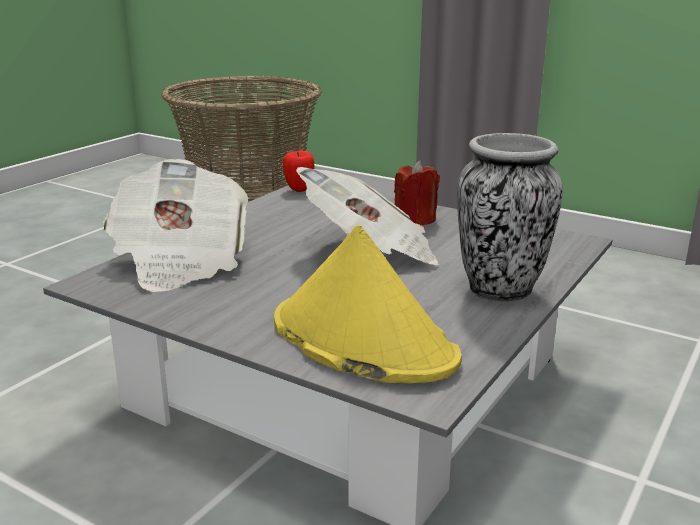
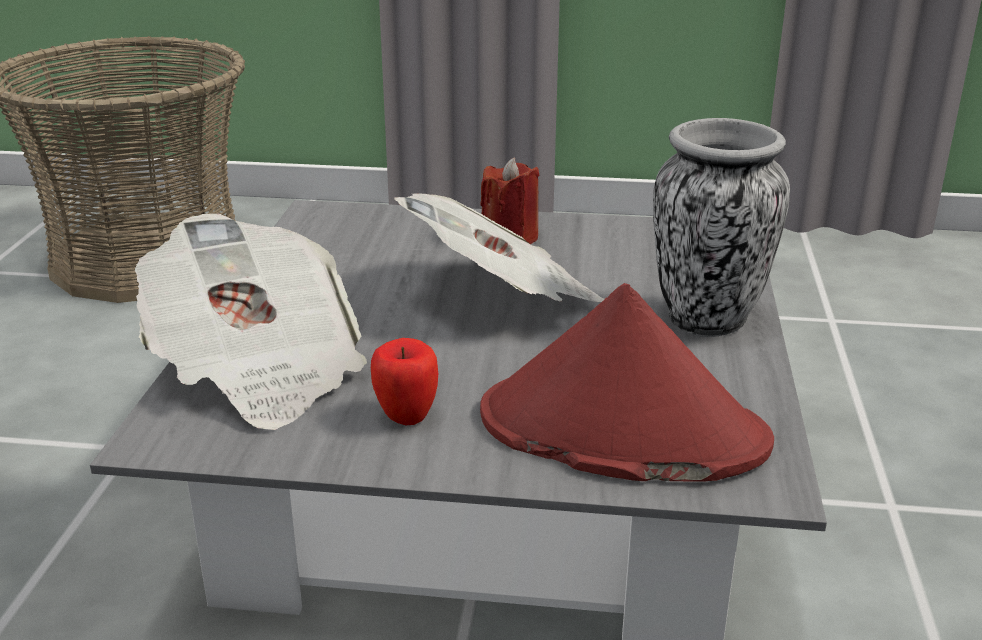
camera: 25 degrees left, 5 degrees up
(299, 189) = (309, 218): apple -> apple (406, 417)
(361, 340) = (620, 430): yellow hat -> red hat

